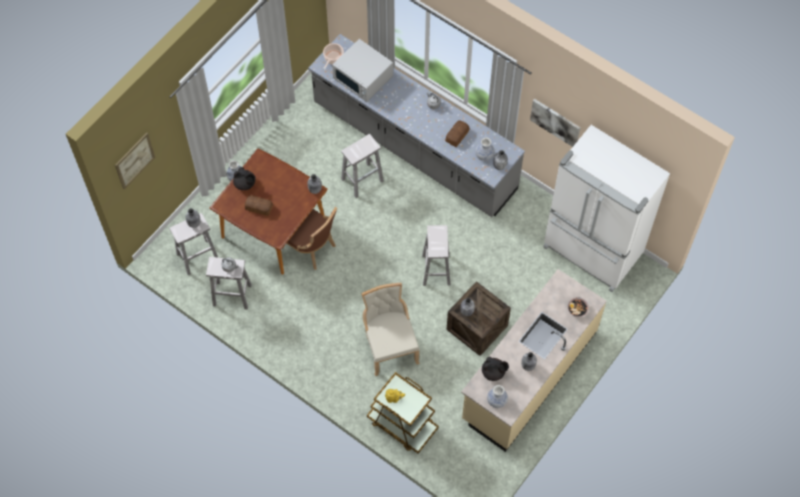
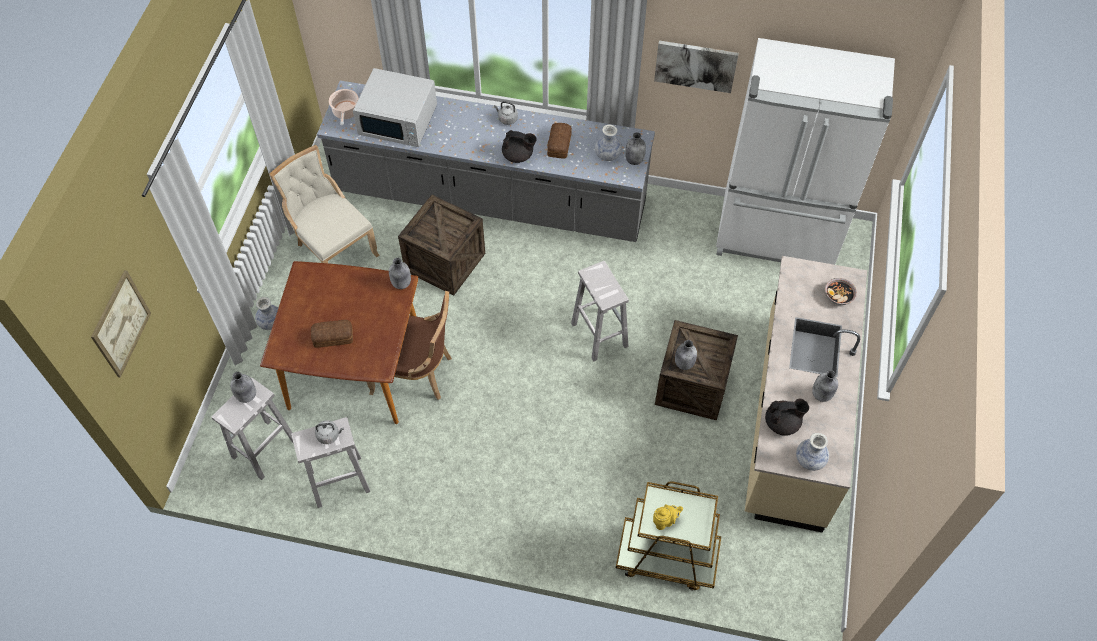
camera: 25 degrees left, 5 degrees down
(245, 184) = (298, 313): black teapot -> black teapot (518, 156)
(362, 180) = (445, 262): white stool -> crate
(389, 345) = (591, 457): beige chair -> beige chair (333, 250)

